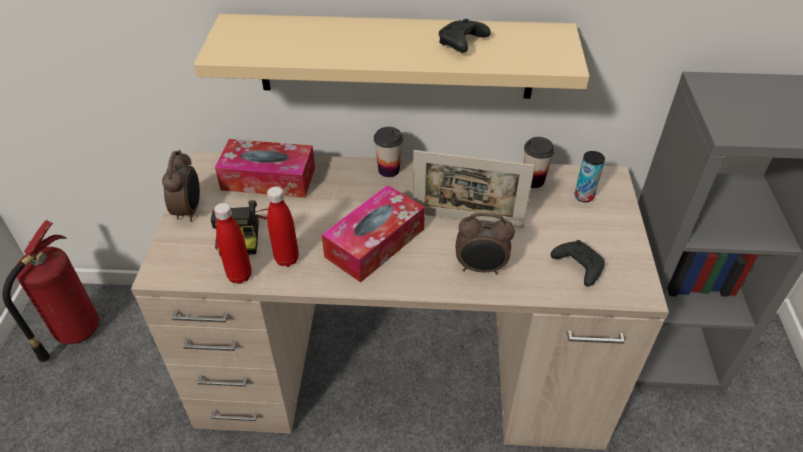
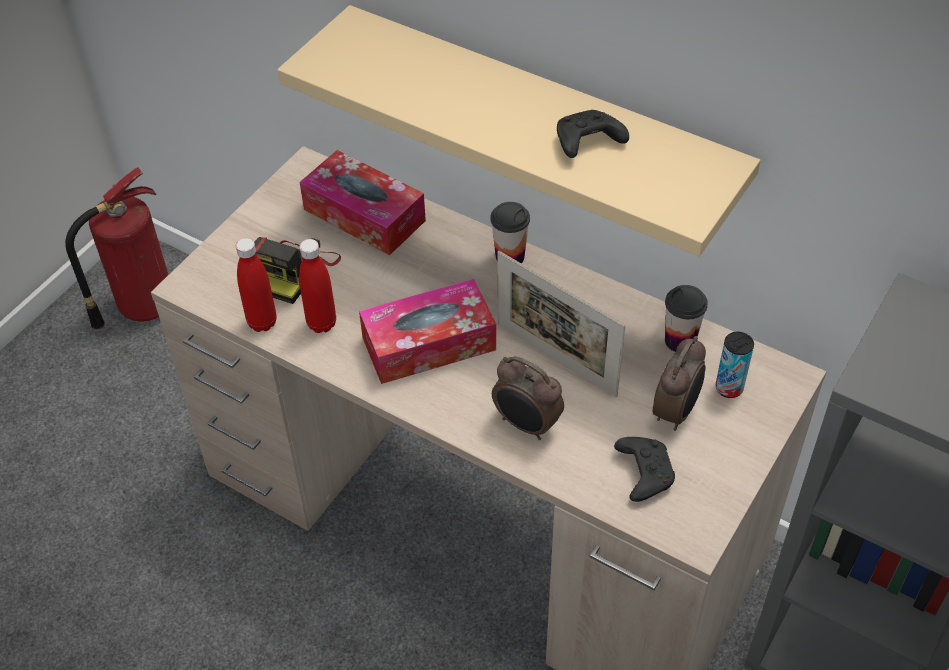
camera: 30 degrees right, 5 degrees up
(189, 210) = (257, 222): alarm clock -> alarm clock (676, 411)

